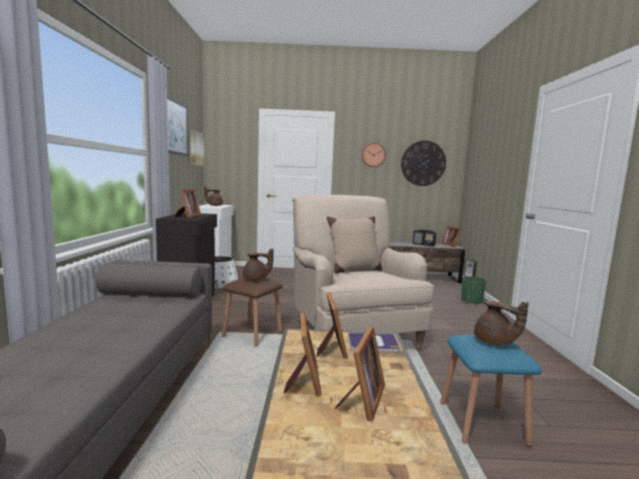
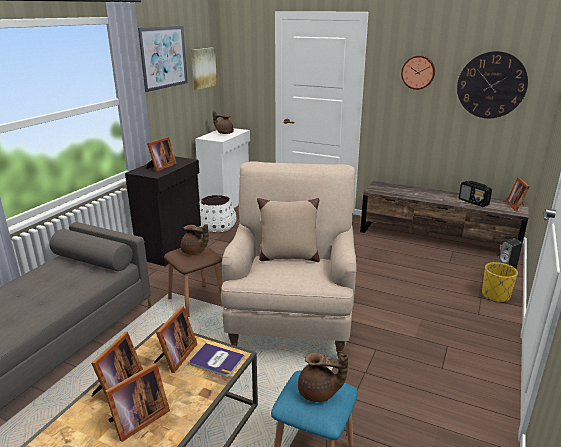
camera: 25 degrees right, 15 degrees up
(471, 301) = (496, 296): green planter -> yellow planter
(494, 342) = (319, 393): brown teapot -> brown teapot turned 60 degrees counterclockwise

